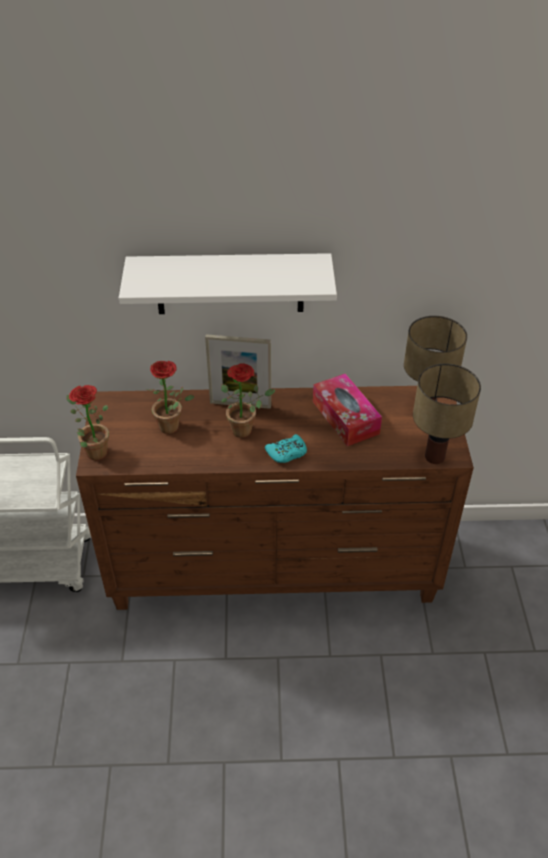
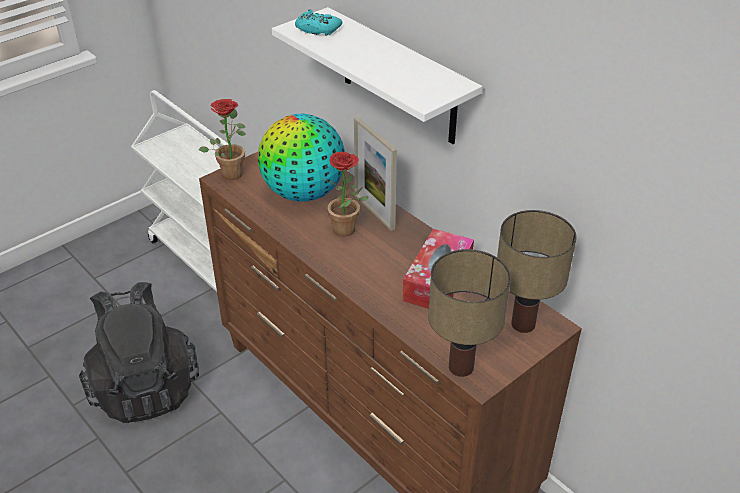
camera: 50 degrees right, 5 degrees down
(91, 698) = (145, 386): none -> black backpack
(173, 427) = (303, 193): potted plant -> globe
(287, 453) = (349, 269): turquoise game controller -> turquoise game controller (317, 29)

